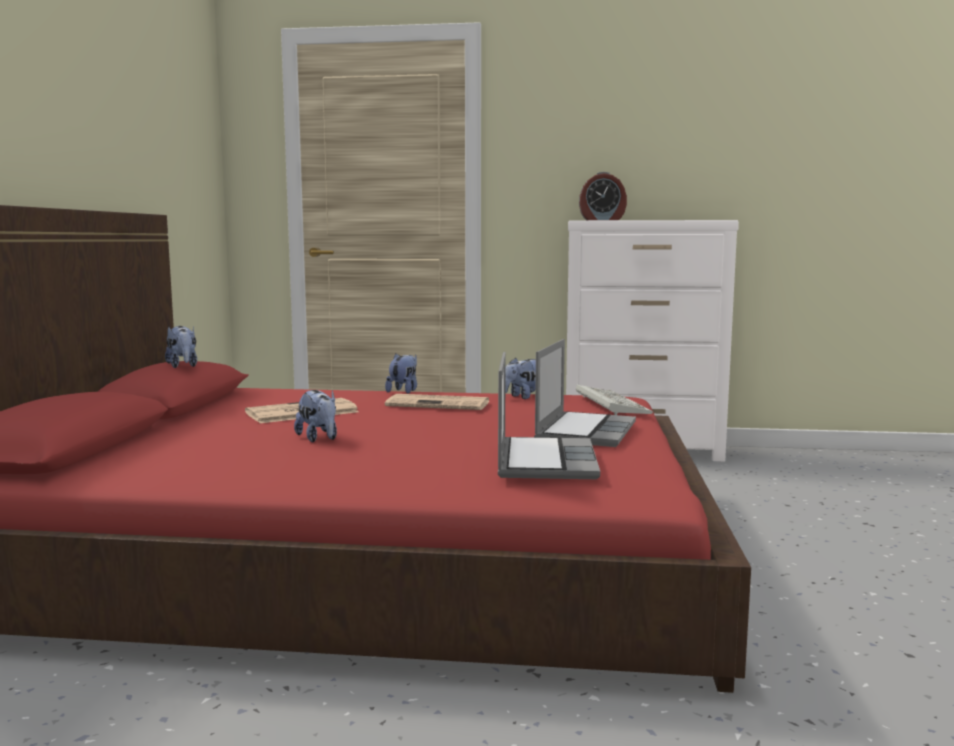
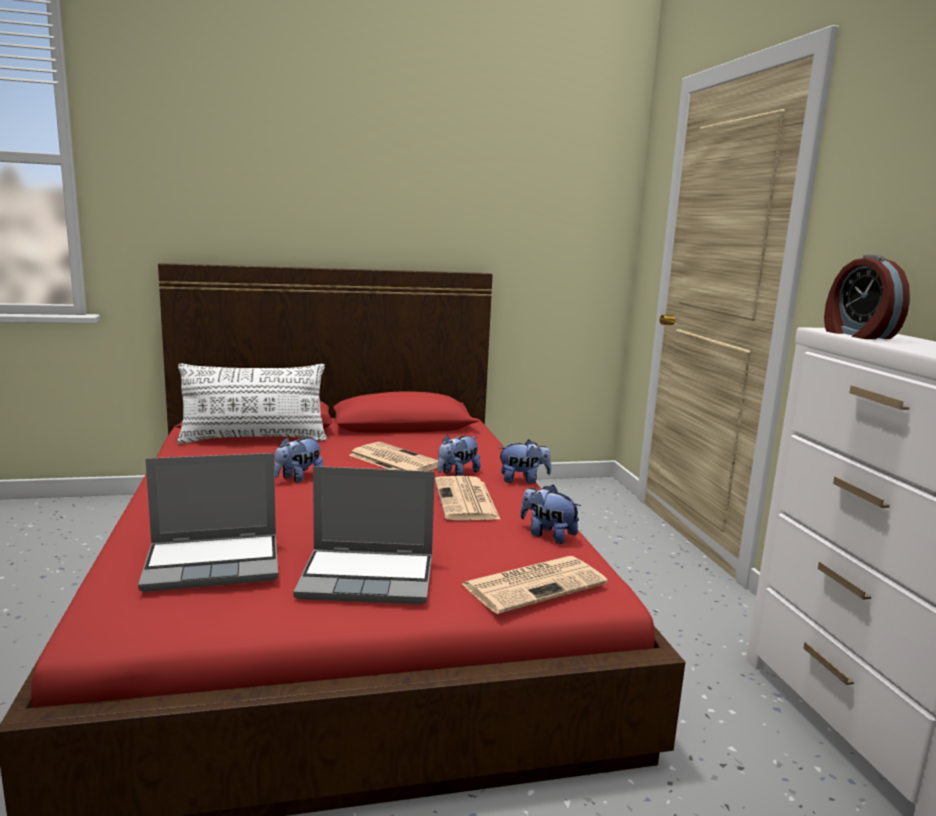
camera: 70 degrees right, 5 degrees up
(126, 450) = (254, 439): none -> white pillow
(183, 366) = (402, 397): plush toy -> plush toy (457, 473)
(609, 404) = (535, 584): keyboard -> newspaper

